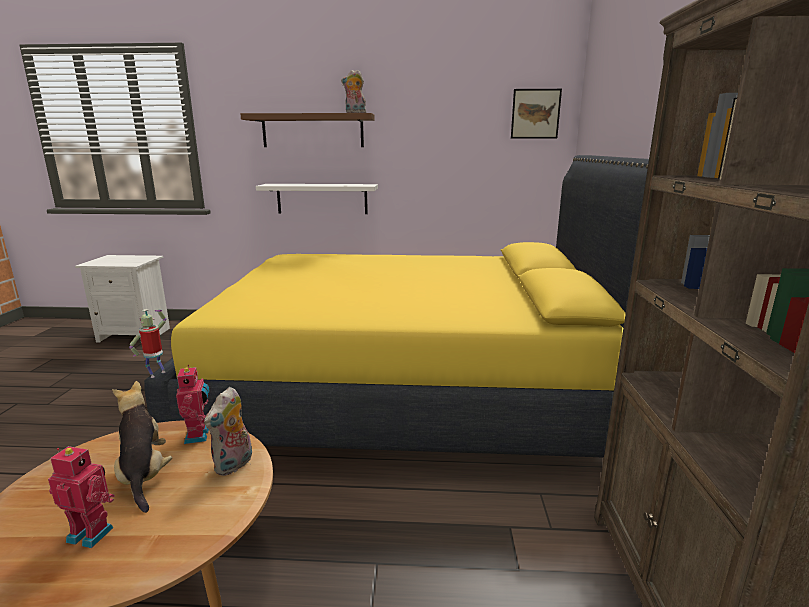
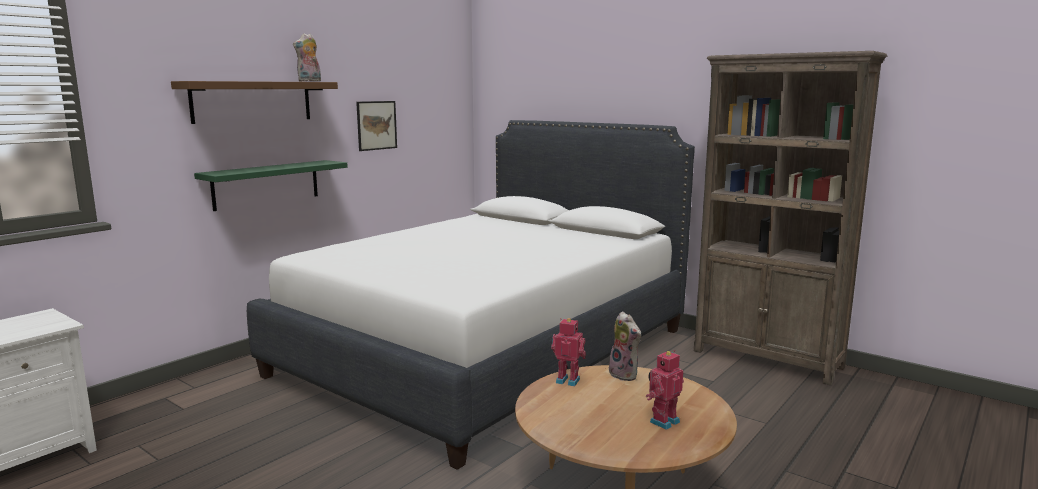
camera: 55 degrees left, 5 degrees down
(144, 475) = (605, 402): plush toy -> none
(156, 374) = (451, 370): toy robot -> none
(322, 198) = (266, 184): white shelf -> green shelf
(408, 391) = (488, 351): yellow bed -> white bed
(535, 114) = (446, 83): picture -> picture (376, 125)

